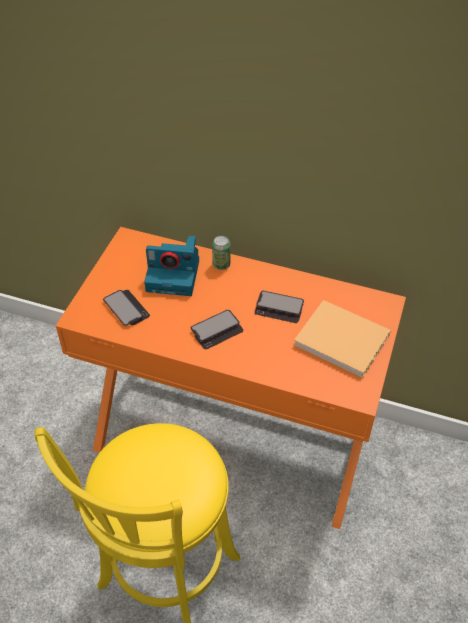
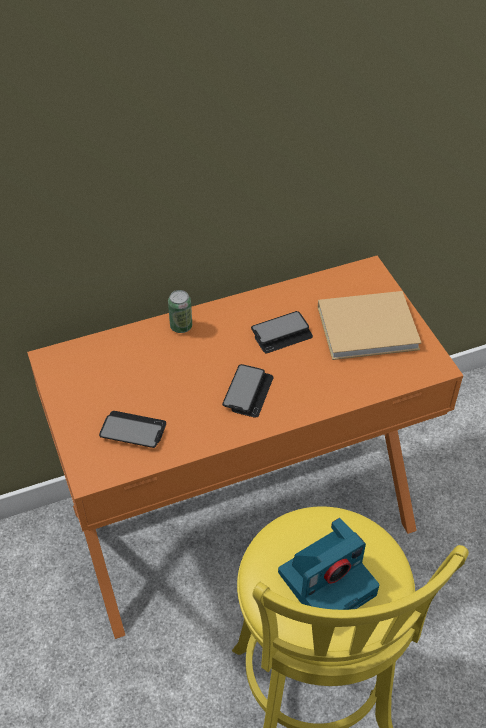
camera: 40 degrees left, 0 degrees up
(174, 275) = (145, 365): camera -> camera (328, 581)

